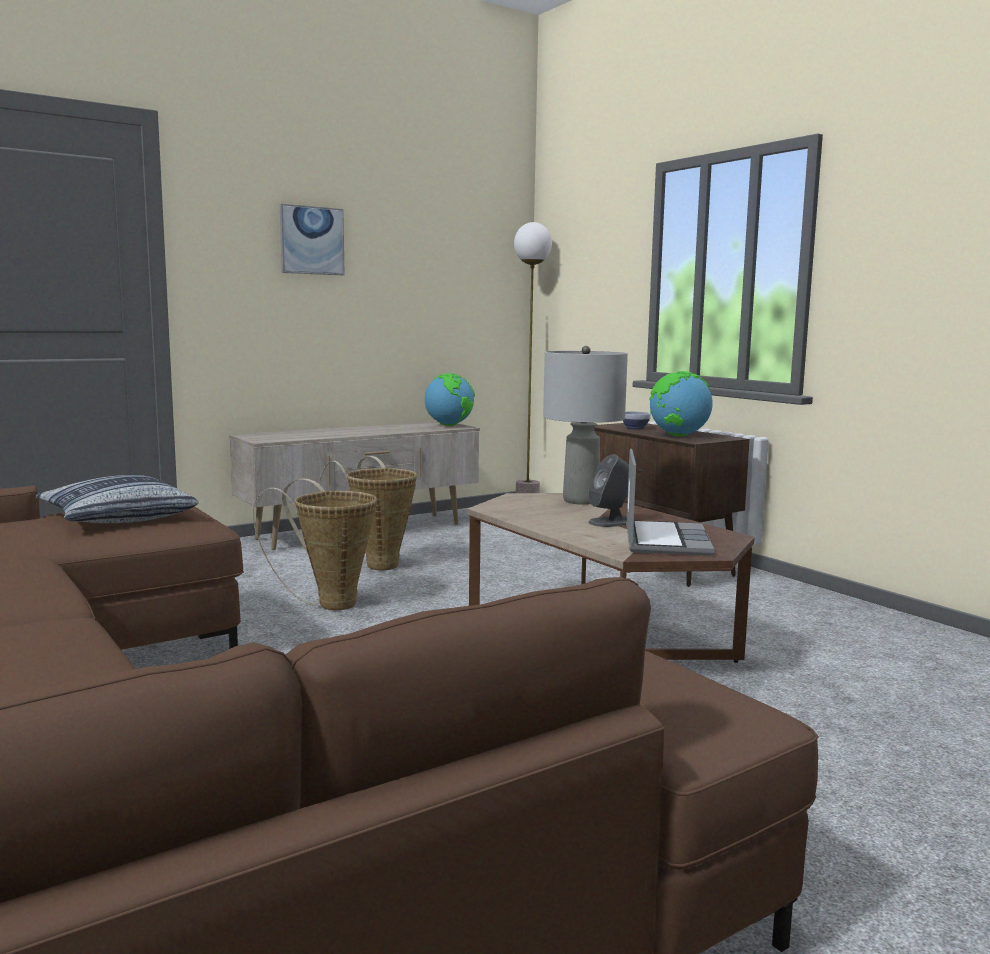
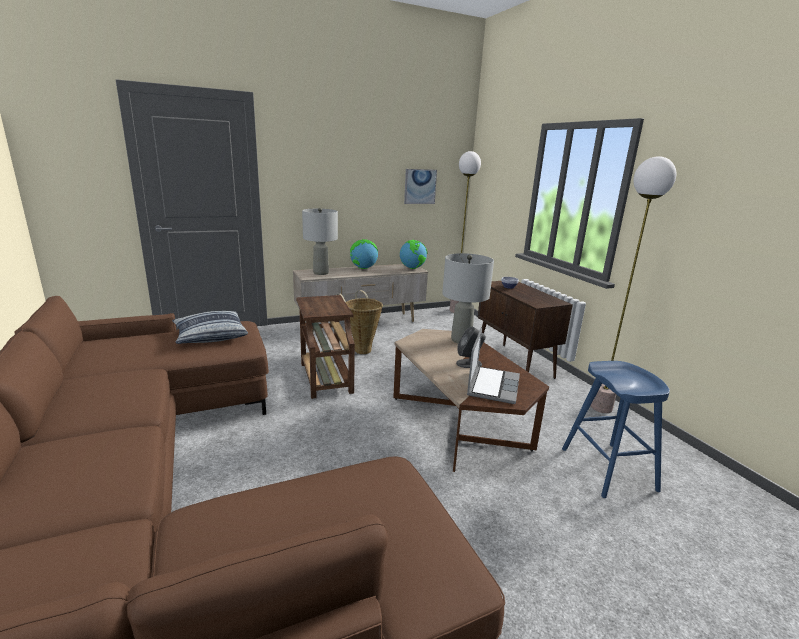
camera: 10 degrees right, 10 degrees up
(285, 435) = (320, 273): none -> grey table lamp
(311, 240) = (340, 164): picture -> picture (420, 186)
(329, 603) = (325, 377): basket -> brown side table
(678, 436) = (530, 298): globe -> globe (363, 268)
(824, 604) = (601, 407): none -> floor lamp
(866, 671) = (607, 469): none -> blue stool

